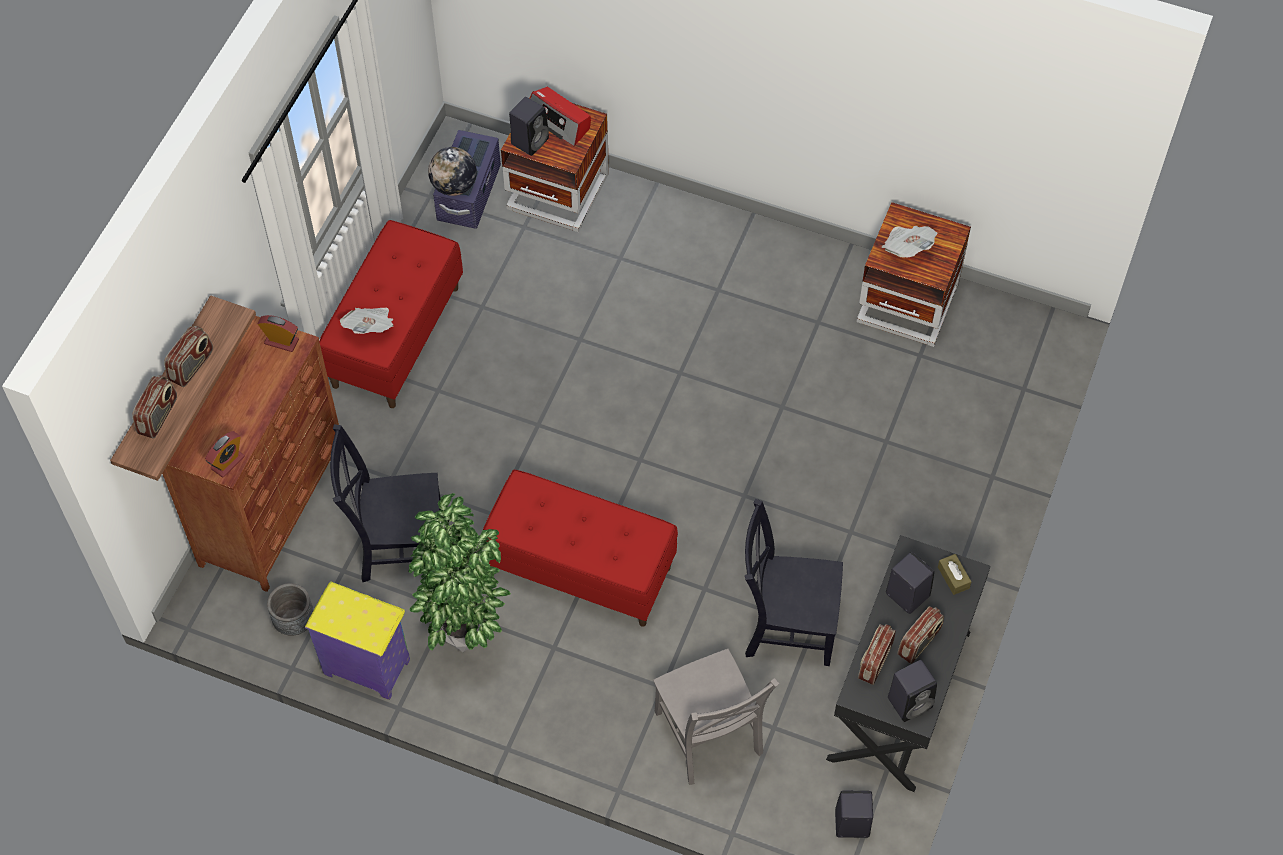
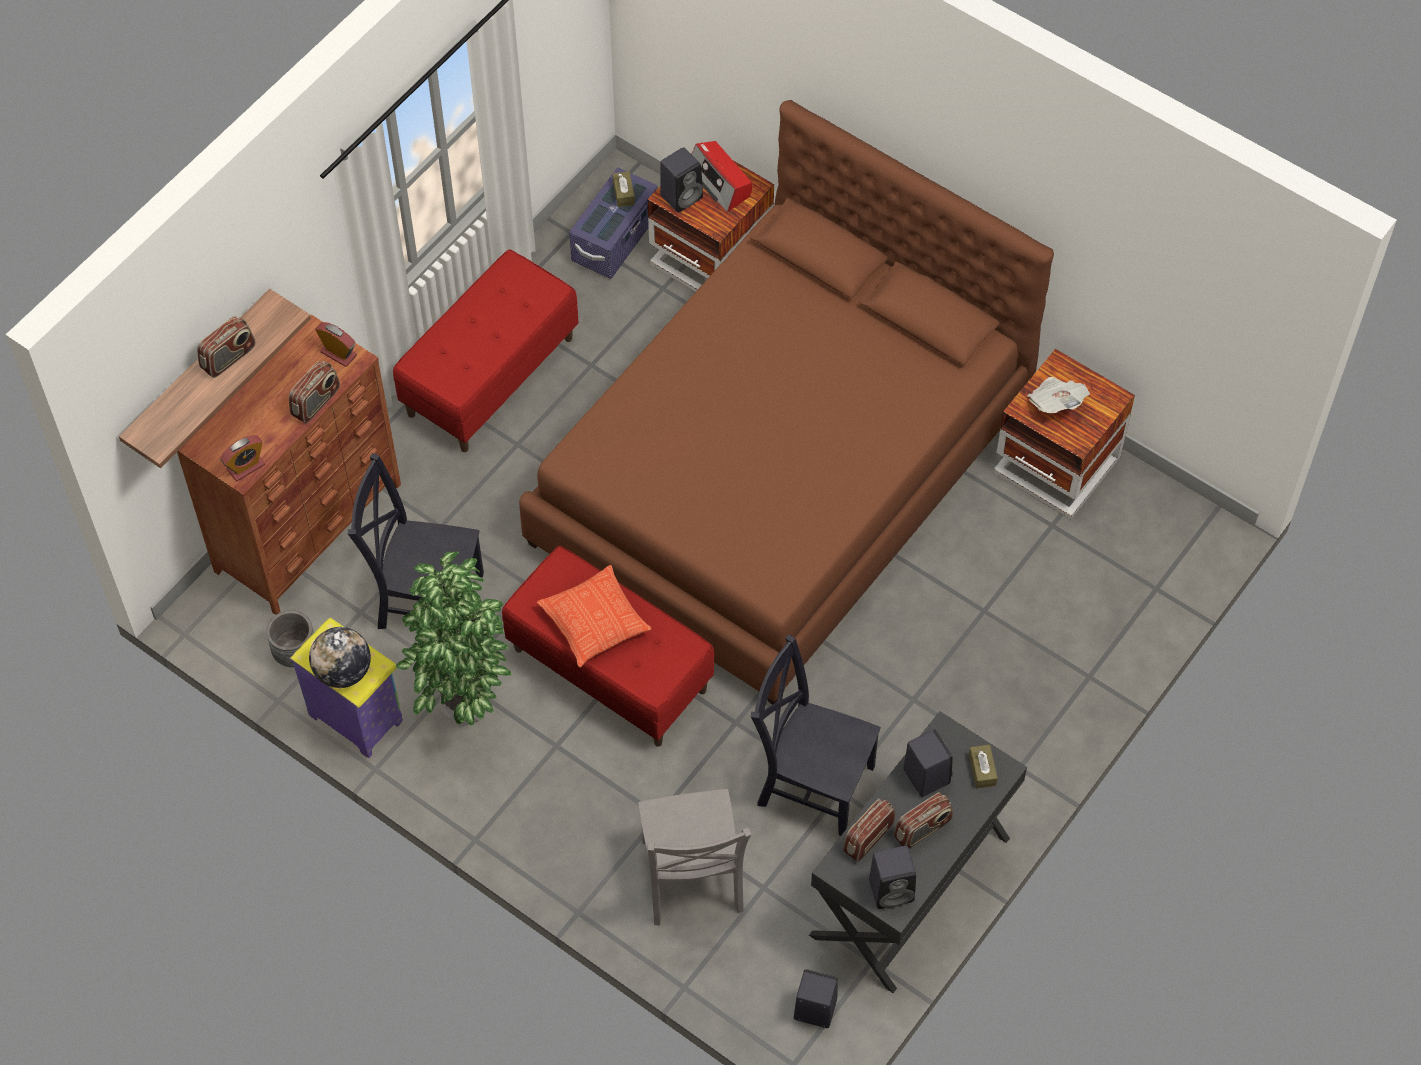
camera: 15 degrees right, 0 degrees up
(158, 416) = (180, 402): radio -> radio (316, 402)
(370, 327) = (454, 360): newspaper -> none
(454, 186) = (594, 227): globe -> globe (343, 672)
(471, 151) = (623, 193): none -> brown tissue box
(567, 530) = (595, 623): none -> orange pillow
(676, 363) = (781, 473): none -> brown bed

